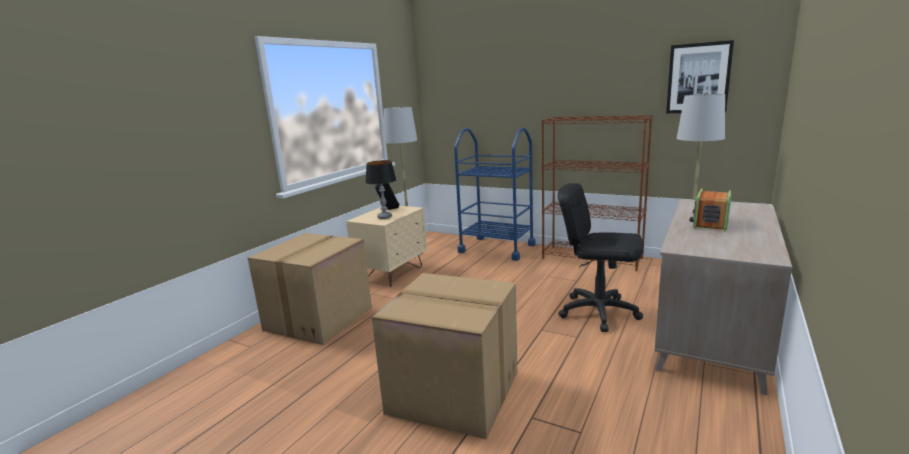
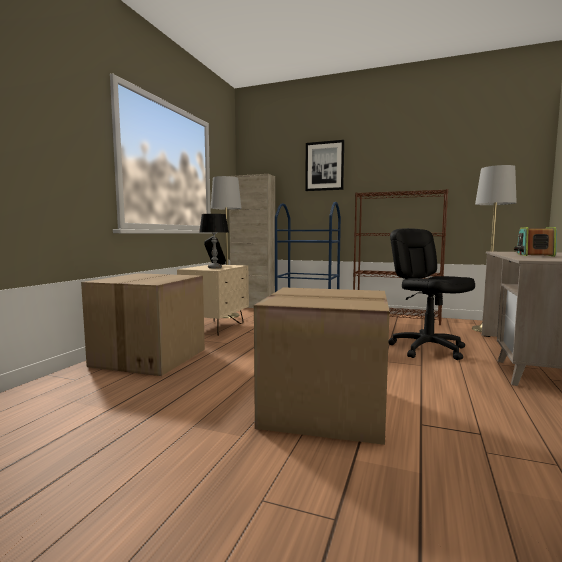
camera: 10 degrees left, 10 degrees down
(442, 237) = (253, 306): none -> beige cabinet
(598, 312) = (427, 349): black office chair -> black office chair turned 45 degrees clockwise
(698, 78) = (482, 163): picture -> picture (324, 166)

